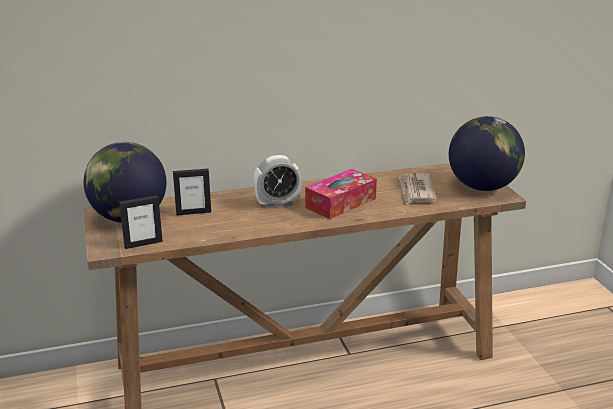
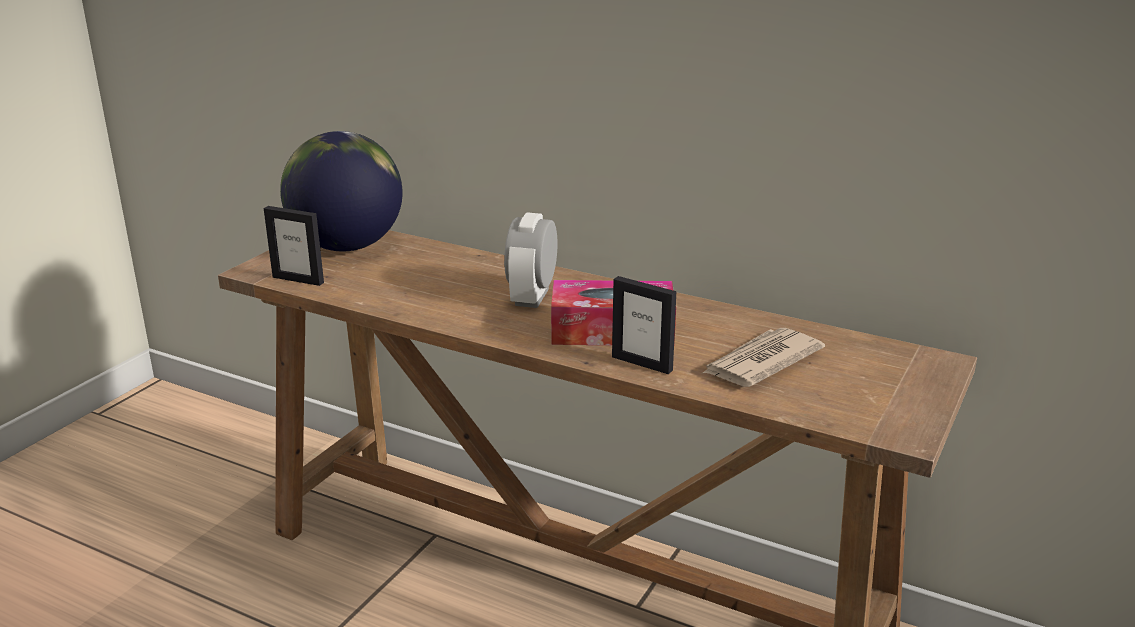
camera: 45 degrees right, 0 degrees up
(193, 212) = (419, 267): picture frame -> picture frame (642, 363)
(278, 203) = (532, 297): alarm clock -> alarm clock turned 75 degrees clockwise
(482, 187) = (893, 403): globe -> none

